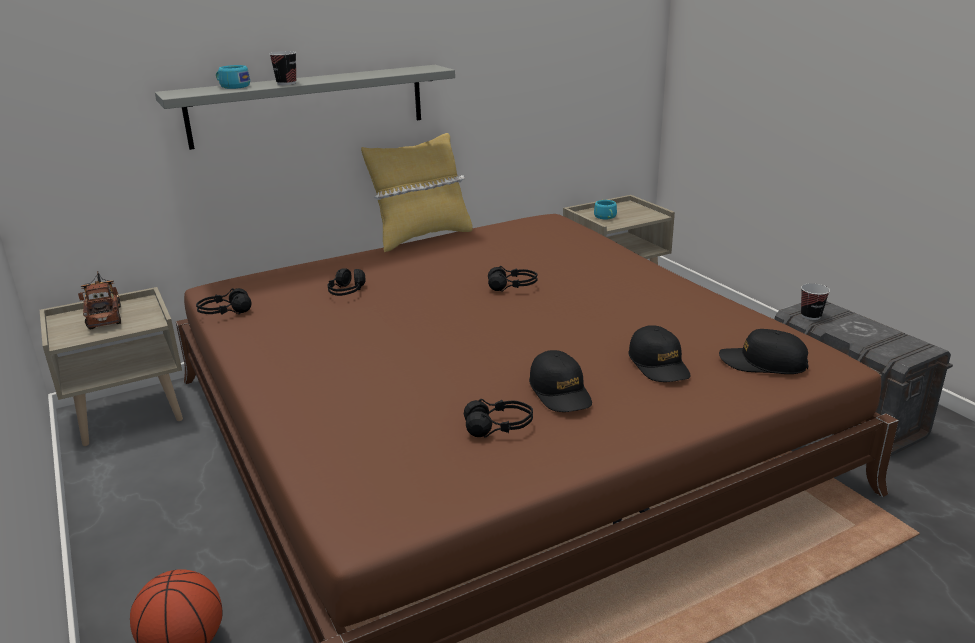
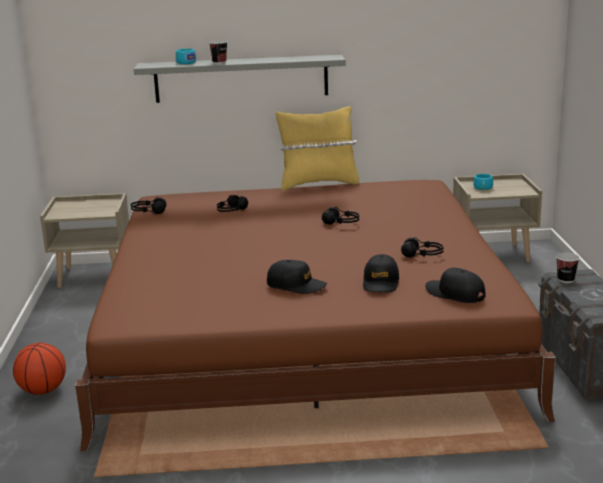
camera: 25 degrees right, 5 degrees down
(105, 315) = (86, 205): toy truck -> none
(499, 427) = (238, 296): black headphones -> black headphones (422, 255)
(560, 392) = (296, 285): black cap -> black cap turned 75 degrees counterclockwise

